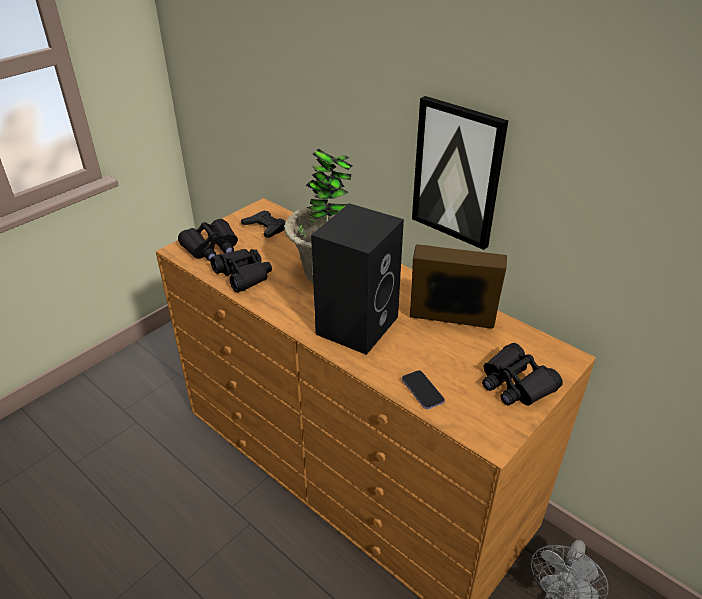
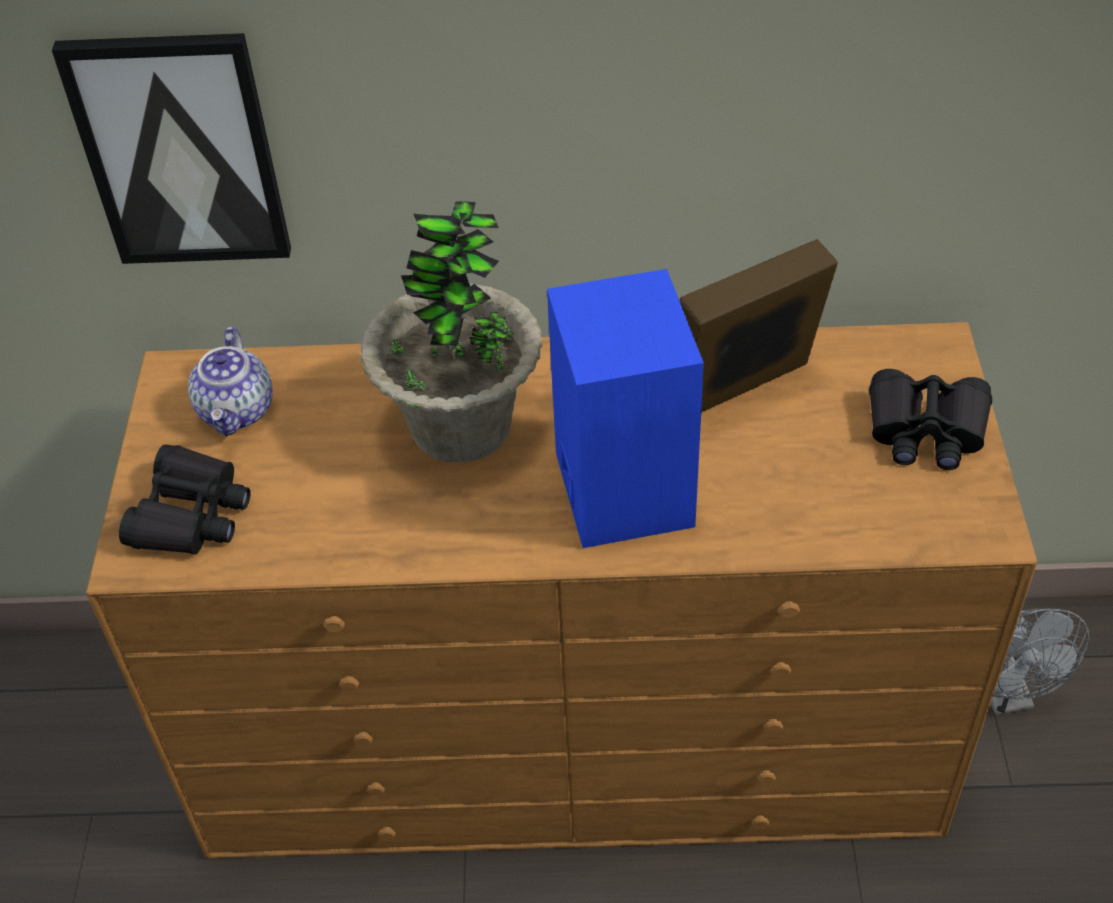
camera: 40 degrees left, 10 degrees up
(243, 275) = (327, 528): black binoculars -> none
(265, 228) = (238, 411): black game controller -> teapot
(357, 324) = (619, 487): black speaker -> blue speaker
(422, 391) = (832, 527): phone -> none
(457, 173) = (651, 135): picture -> picture (180, 150)

